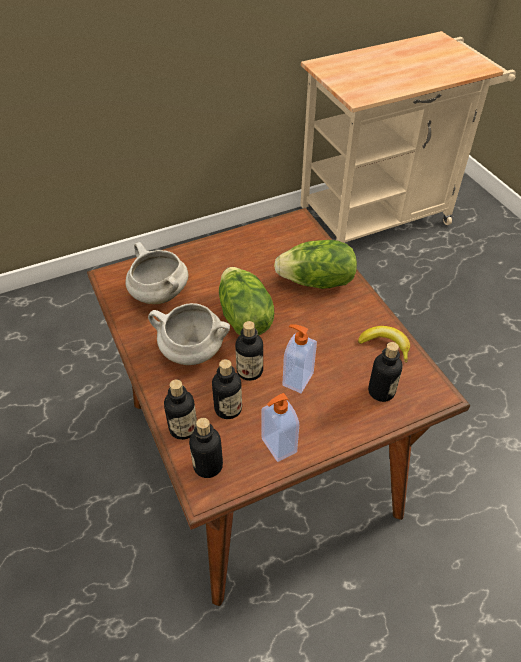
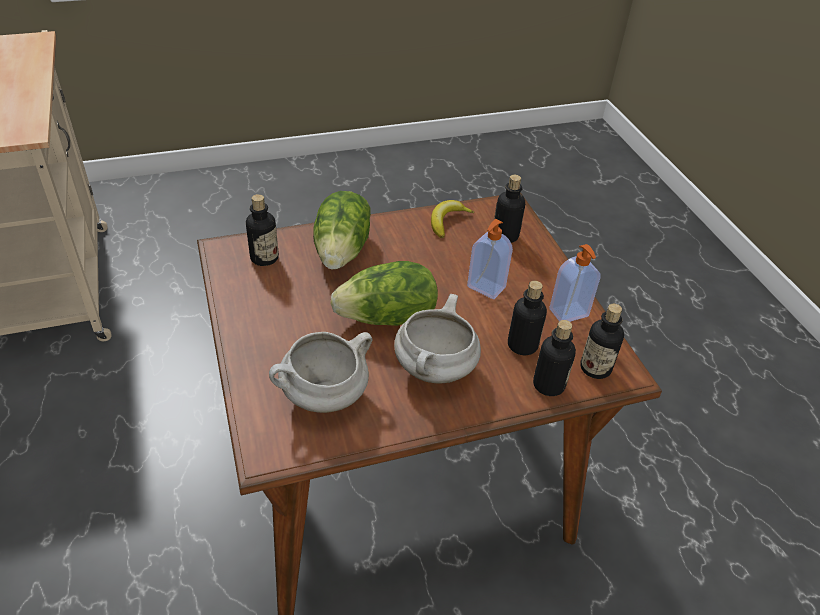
camera: 85 degrees left, 5 degrees down
(249, 371) = (471, 322): bottle -> bottle (264, 258)

